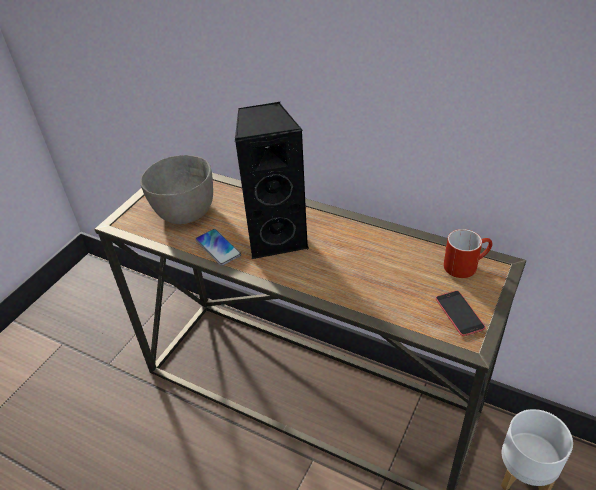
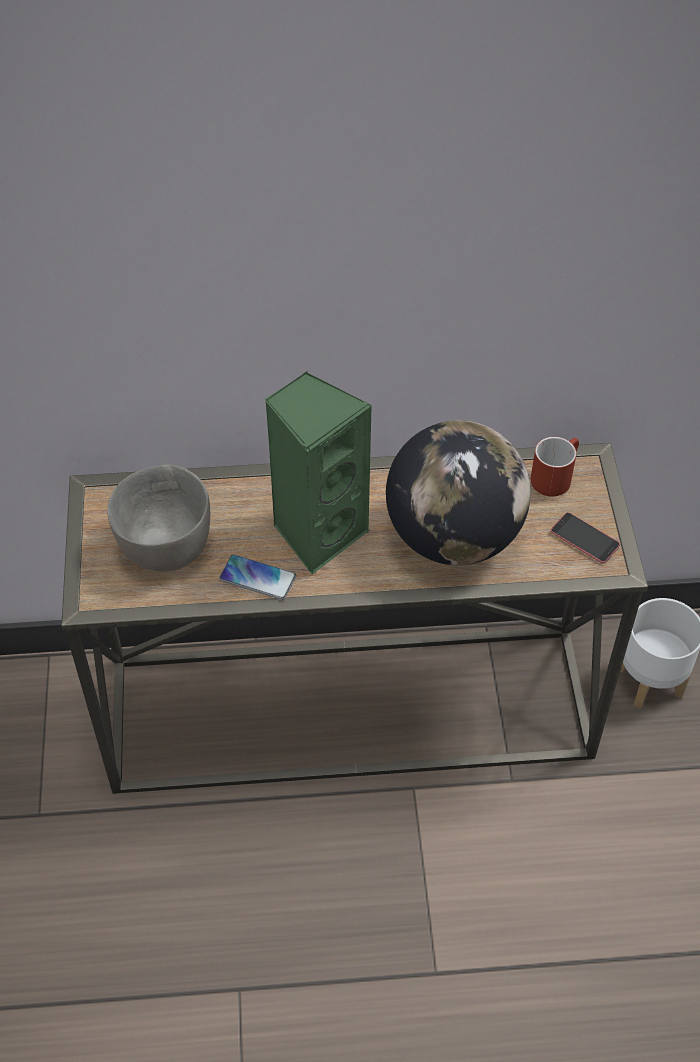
camera: 35 degrees left, 10 degrees up
(276, 238) = (318, 532): black speaker -> green speaker
(362, 274) = (453, 537): none -> globe

